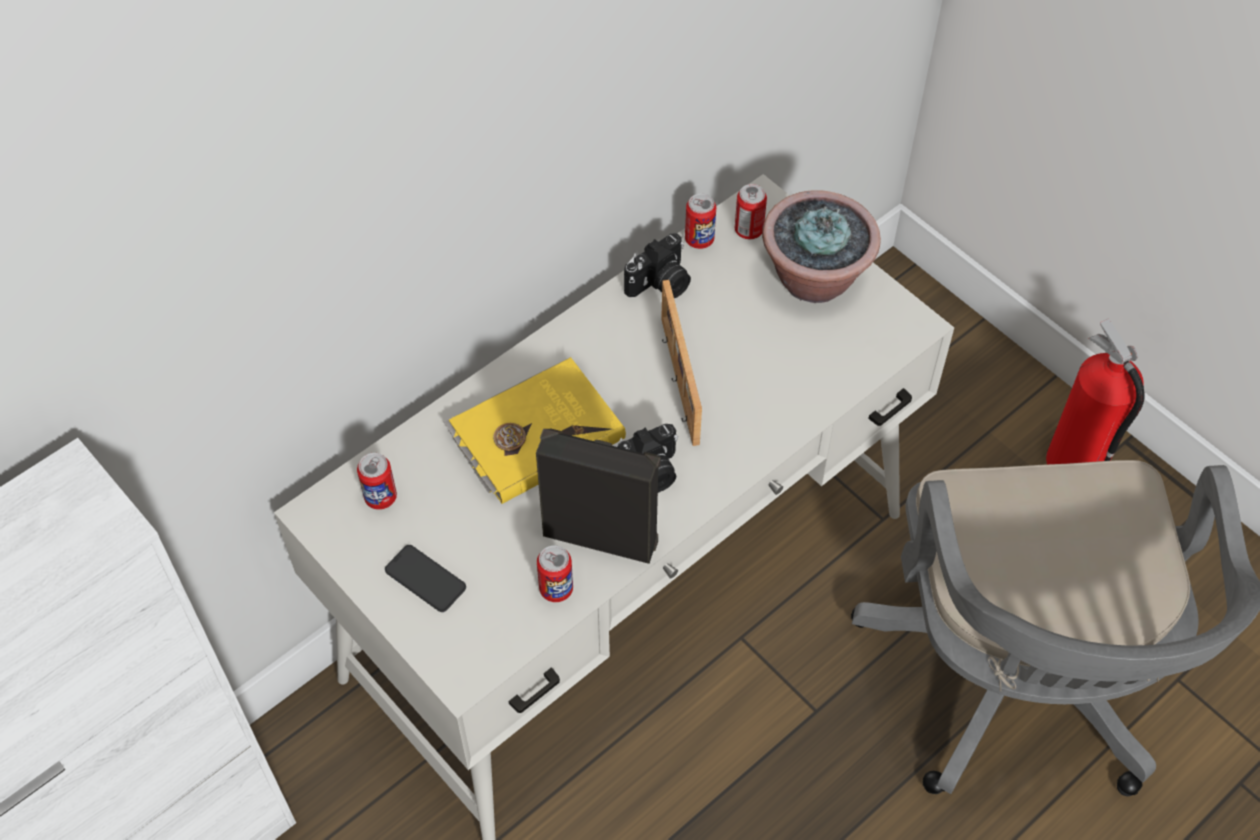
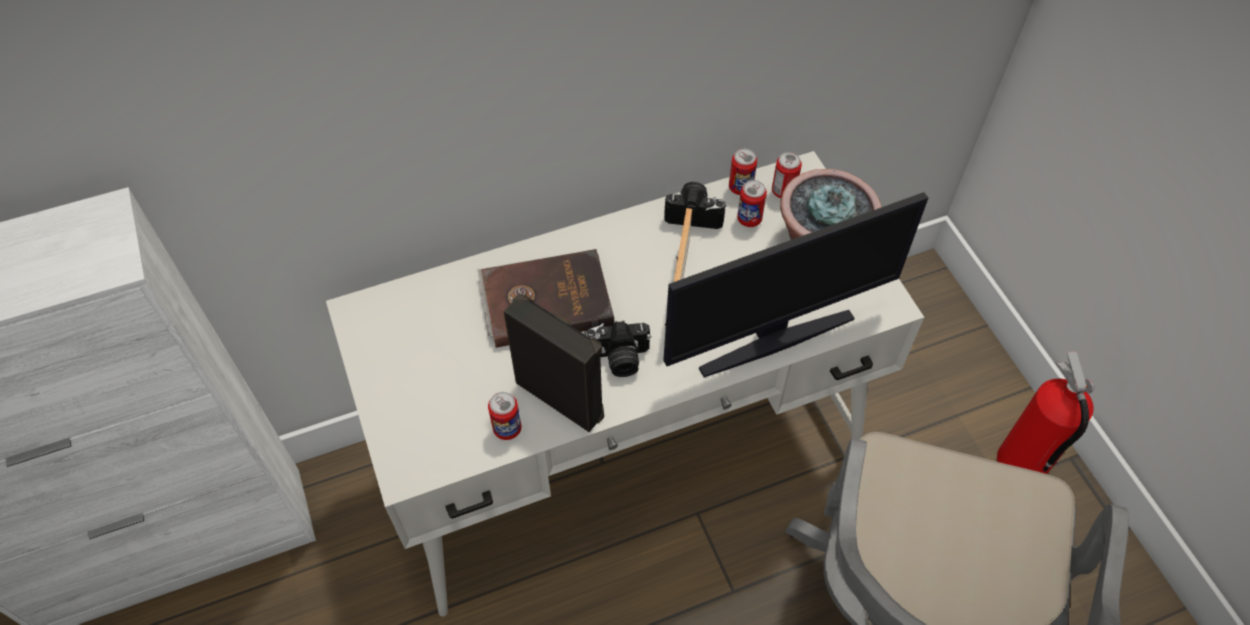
camera: 20 degrees right, 0 degrees up
(380, 497) = (408, 314): can -> can (749, 219)
(425, 579) = (411, 387): phone -> none
(534, 433) = (545, 300): yellow book -> brown book
(660, 284) = (694, 213): camera -> camera turned 150 degrees counterclockwise
(806, 399) = (774, 339): none -> monitor

